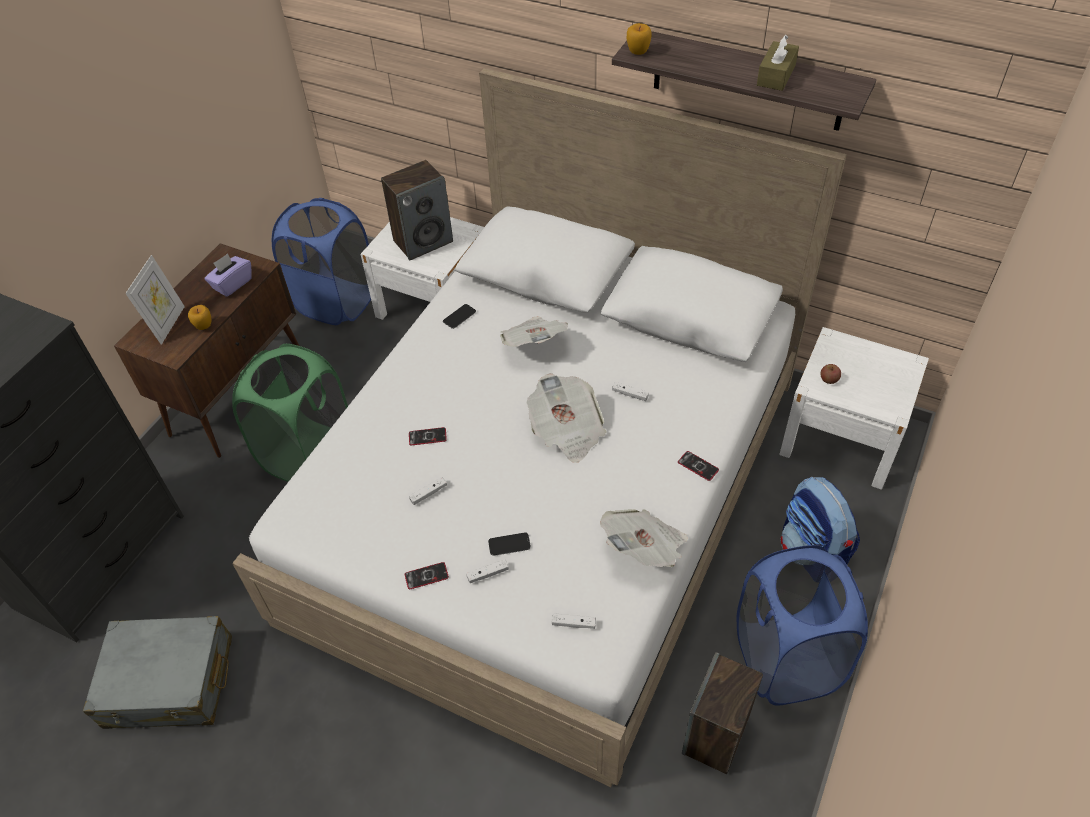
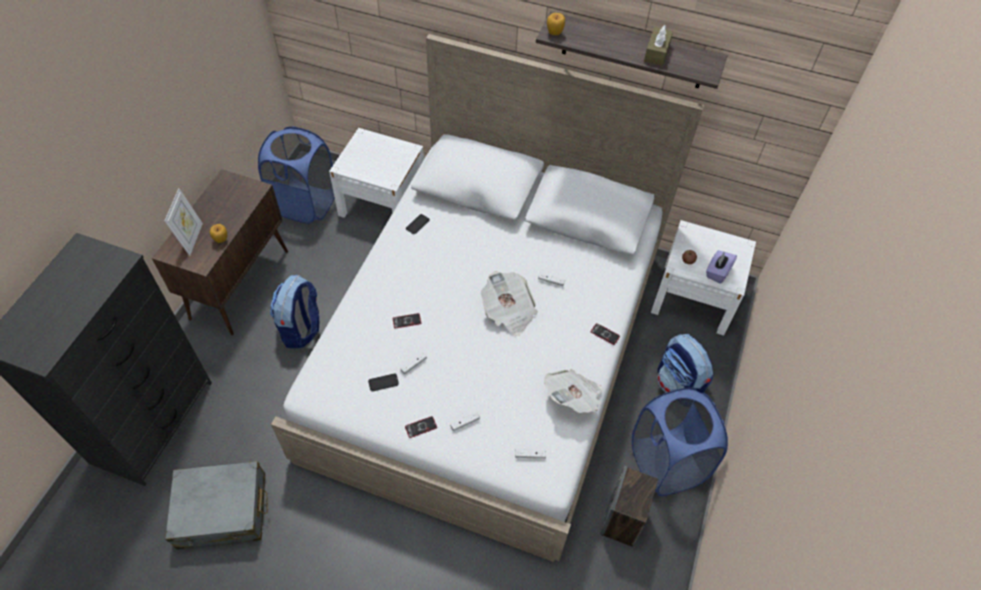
camera: 10 degrees left, 5 degrees up
(232, 284) = (237, 203): purple tissue box -> purple tissue box (717, 272)
(308, 454) = (301, 329): green laundry basket -> backpack
(423, 241) = (377, 159): speaker -> none
(509, 544) = (477, 400): phone -> phone (383, 383)
(534, 344) = (476, 244): newspaper -> none

